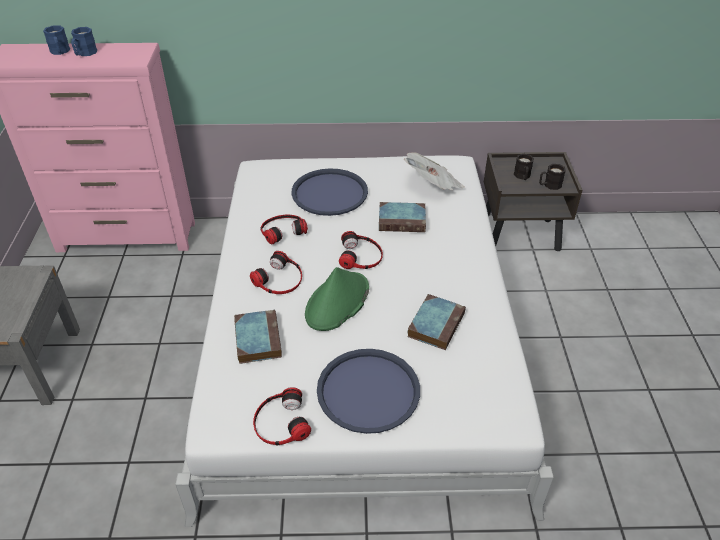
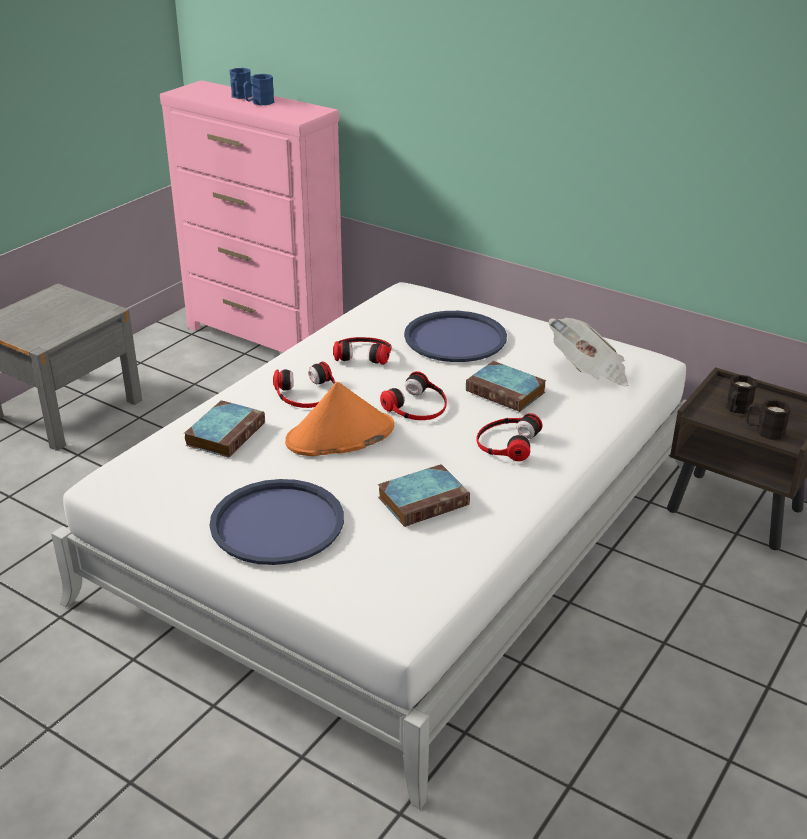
camera: 35 degrees right, 10 degrees down
(280, 422) = (165, 508): headphones -> headphones (506, 442)
(337, 302) = (340, 435): green hat -> orange hat

